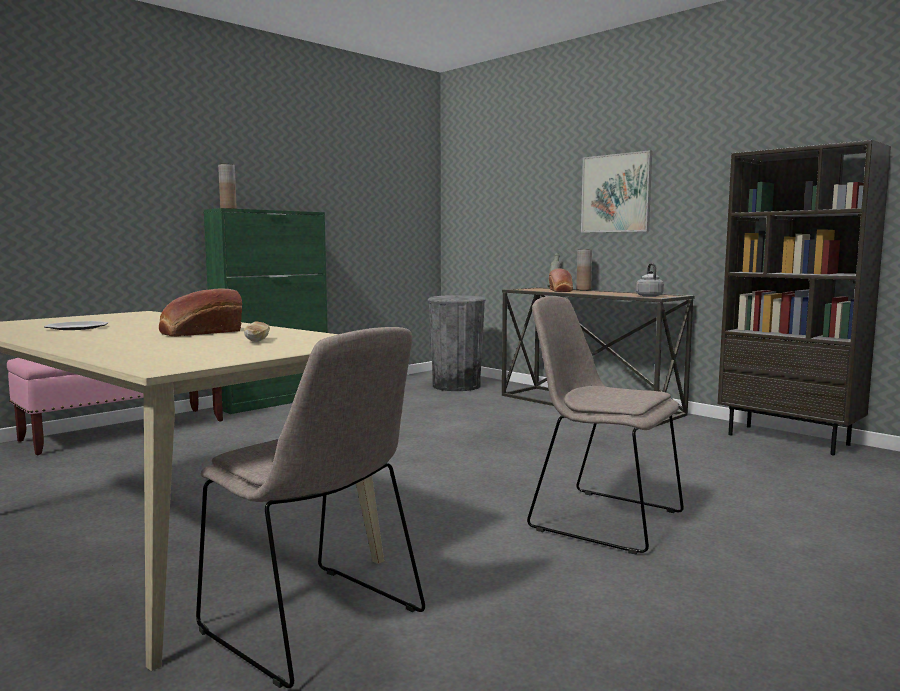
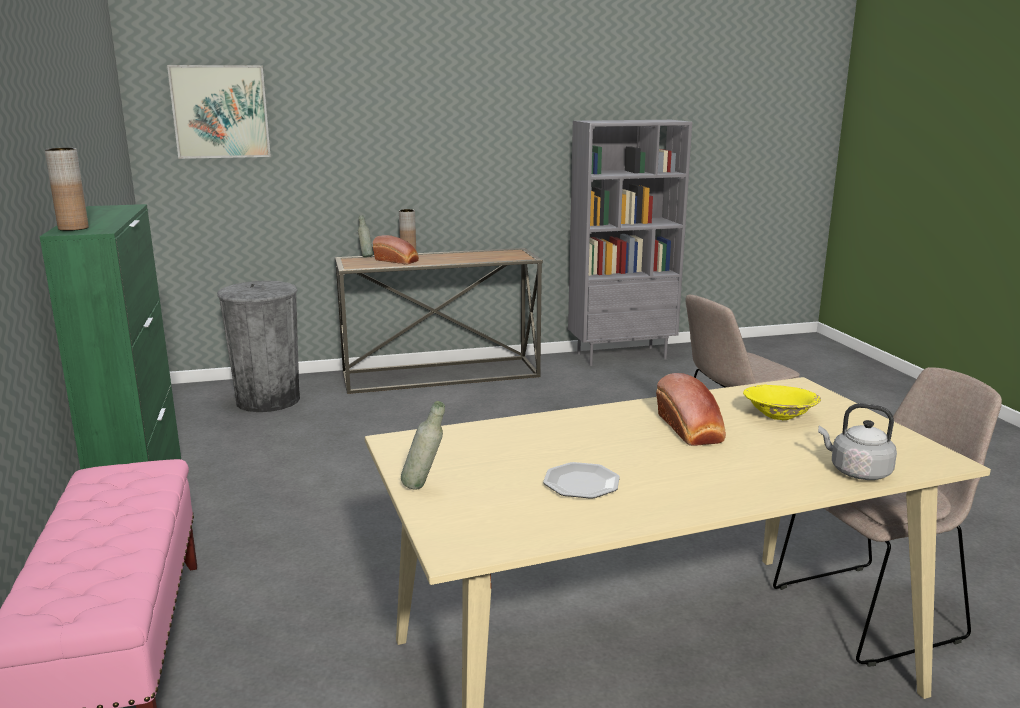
camera: 60 degrees left, 10 degrees up
(65, 318) = (424, 488): none -> grey bottle
(258, 341) = (779, 415): bread -> yellow bowl
(616, 193) = (428, 147): picture -> picture (220, 112)
(649, 296) = (507, 256): grey kettle -> grey kettle (856, 472)
(789, 439) = (621, 356): brown bookcase -> grey bookcase

